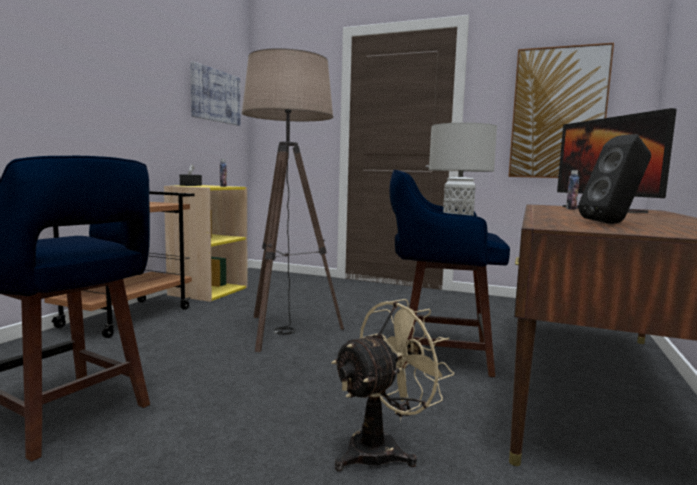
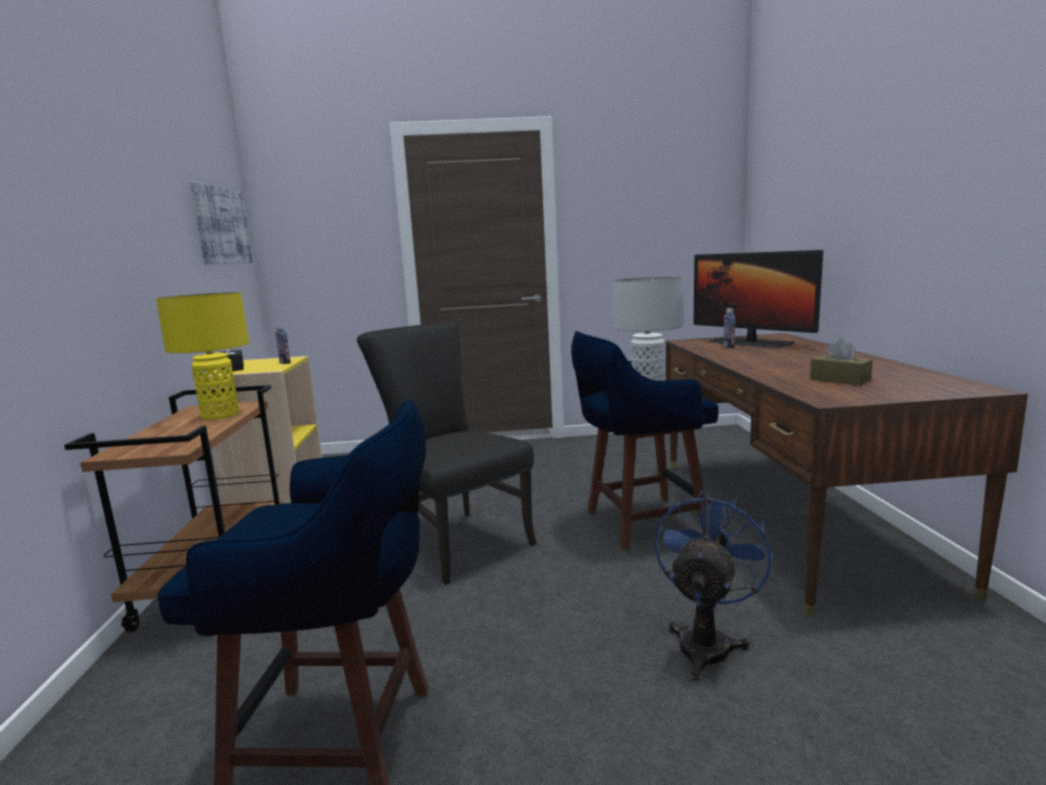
camera: 25 degrees left, 5 degrees up
(150, 204) = (220, 414): none -> yellow table lamp
(286, 331) = (456, 540): floor lamp -> black chair
(383, 448) = (706, 642): beige fan -> blue fan
(558, 113) = (656, 231): picture -> none
(613, 223) = (840, 379): black speaker -> brown tissue box

